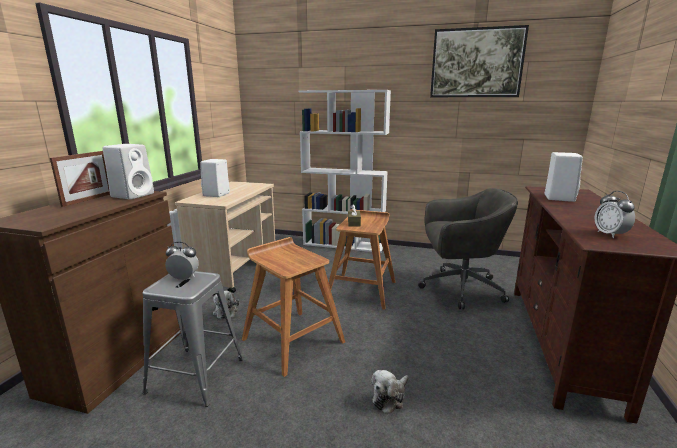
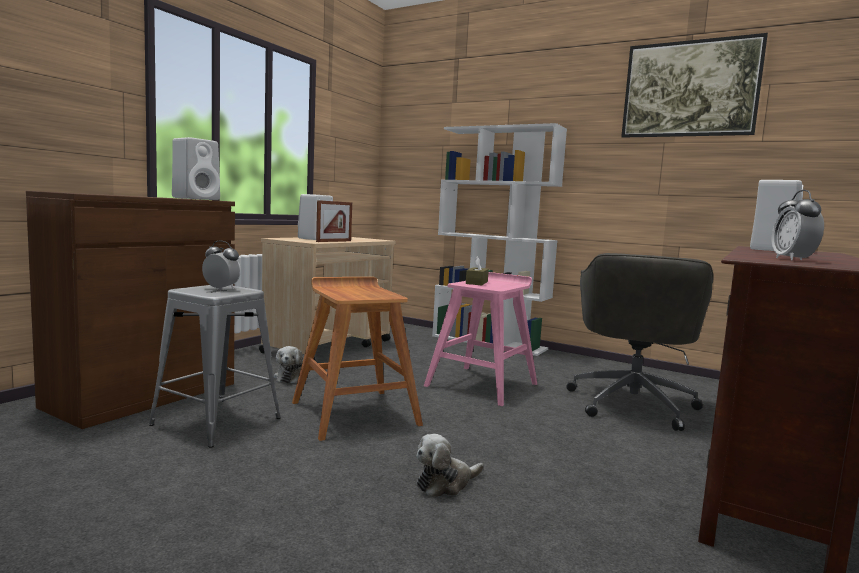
camera: 15 degrees right, 10 degrees down
(88, 199) = (148, 196): picture frame -> picture frame (334, 241)
(362, 290) = (482, 384): brown stool -> pink stool
(459, 288) = (632, 403): grey office chair -> grey office chair turned 90 degrees clockwise

